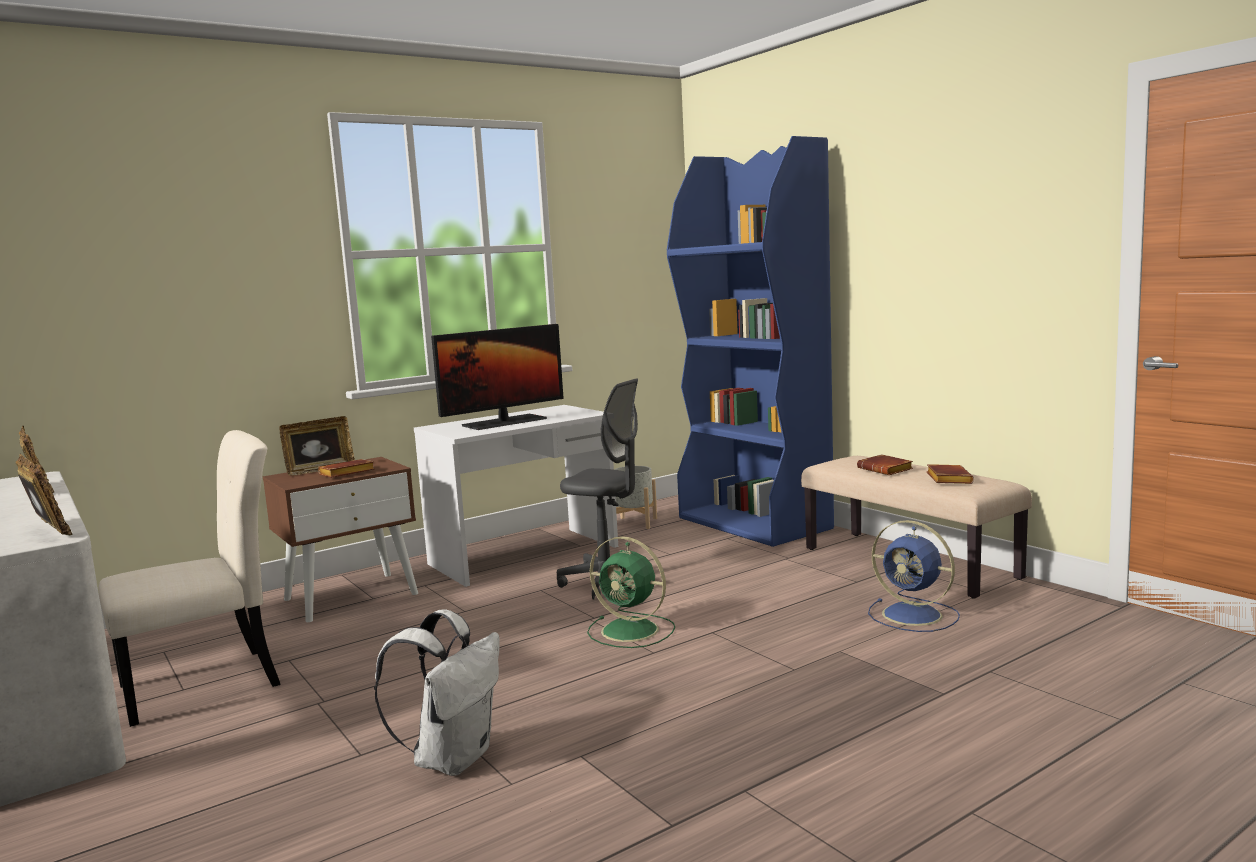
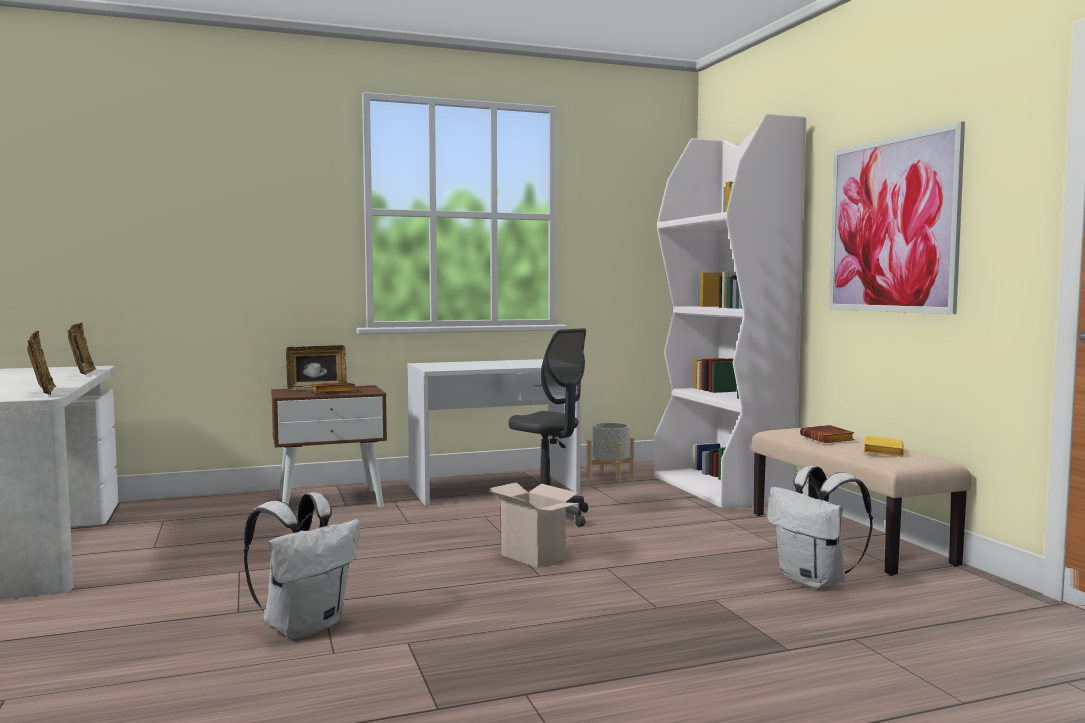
camera: 15 degrees right, 5 degrees down
(208, 684) = (174, 546): beige chair -> none
(504, 422) = (482, 365): monitor -> none
(632, 631) = (535, 557): green fan -> cardboard box
(755, 523) = (722, 489): blue bookcase -> white bookcase
(914, 615) = (815, 581): blue fan -> white backpack
(932, 253) = (891, 225): none -> picture
(947, 479) = (881, 451): brown book -> yellow book

